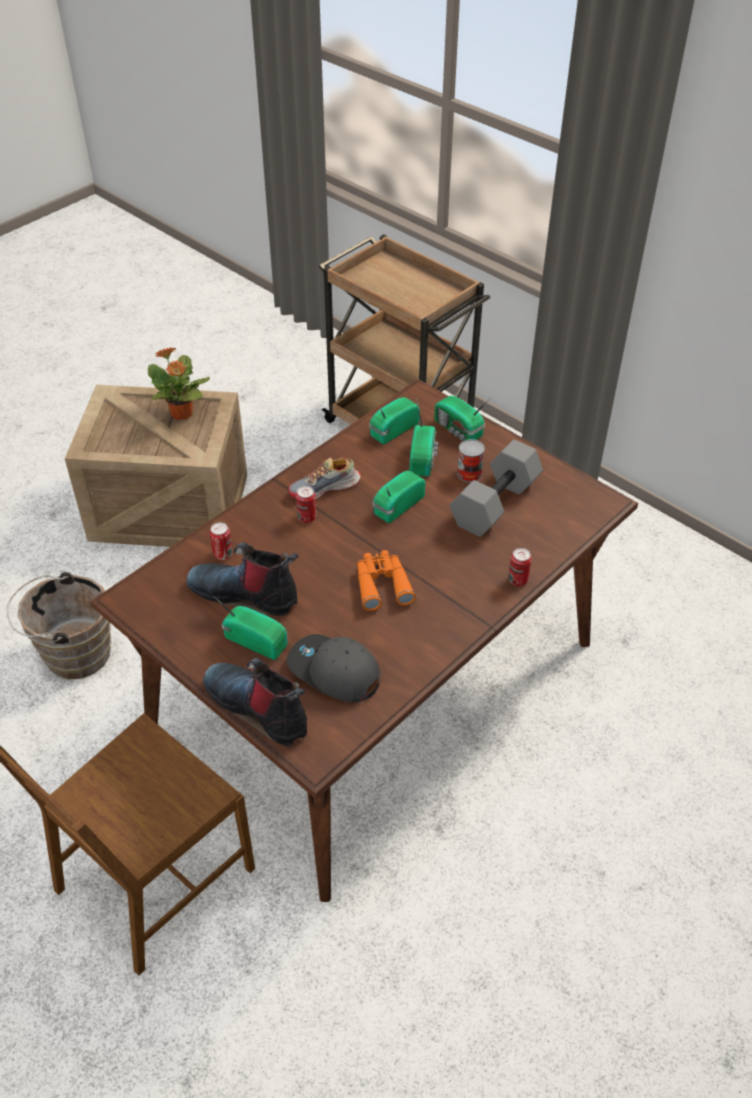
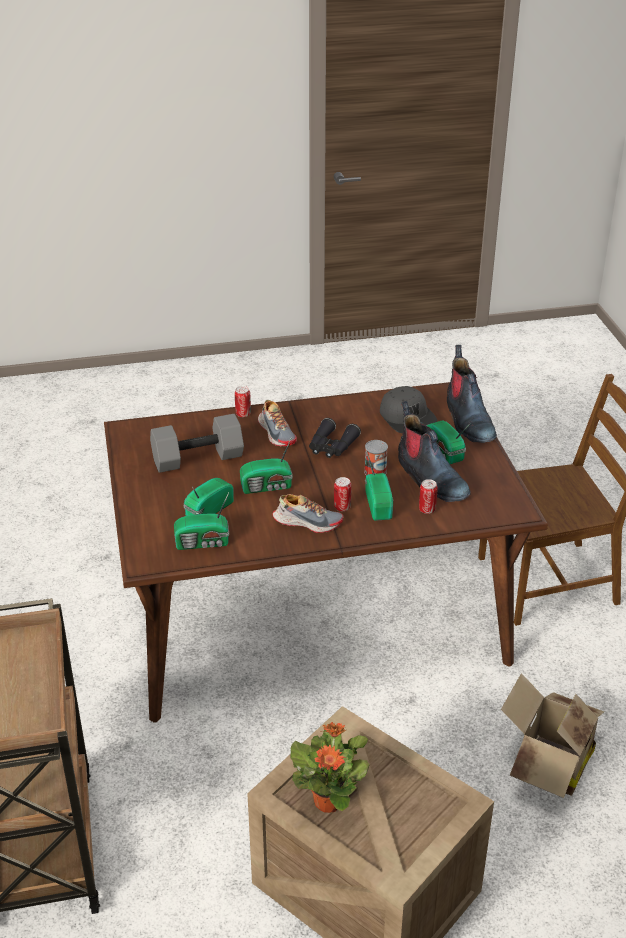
camera: 145 degrees left, 10 degrees down
(72, 653) = (547, 766): brown bucket -> cardboard box
(382, 584) = (331, 446): orange binoculars -> black binoculars
(456, 574) = (277, 432): none -> shoe
(458, 430) = (153, 518): radio -> radio (379, 504)
(469, 473) = (188, 484): can -> can (375, 472)

